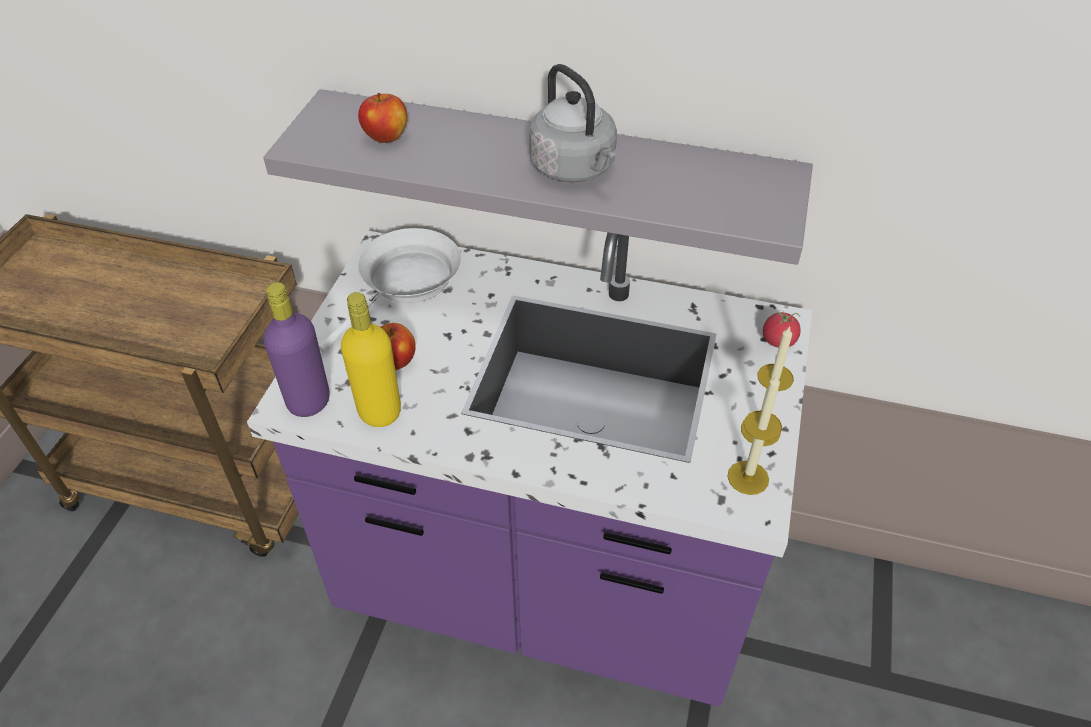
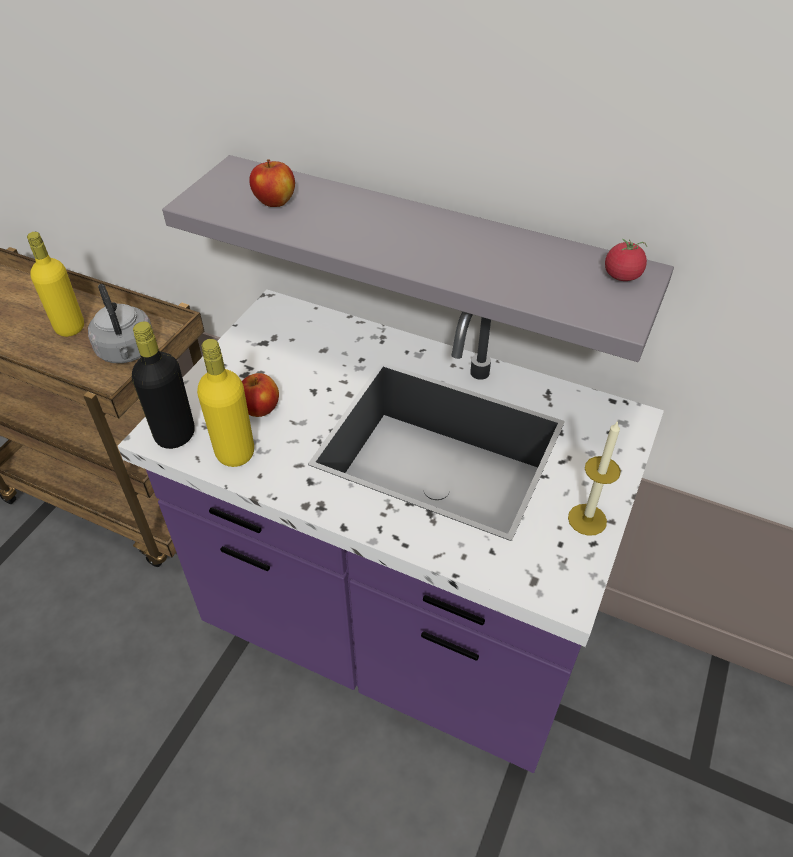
camera: 10 degrees right, 0 degrees up
(140, 298) = (70, 327): none -> yellow bottle
(308, 401) = (175, 435): purple bottle -> black bottle
(405, 283) = (287, 340): white frying pan -> none
(575, 169) = (440, 248): grey kettle -> grey kettle (127, 352)
(748, 477) = (564, 563): candle -> none
(778, 341) = (624, 436): tomato -> tomato (622, 276)

